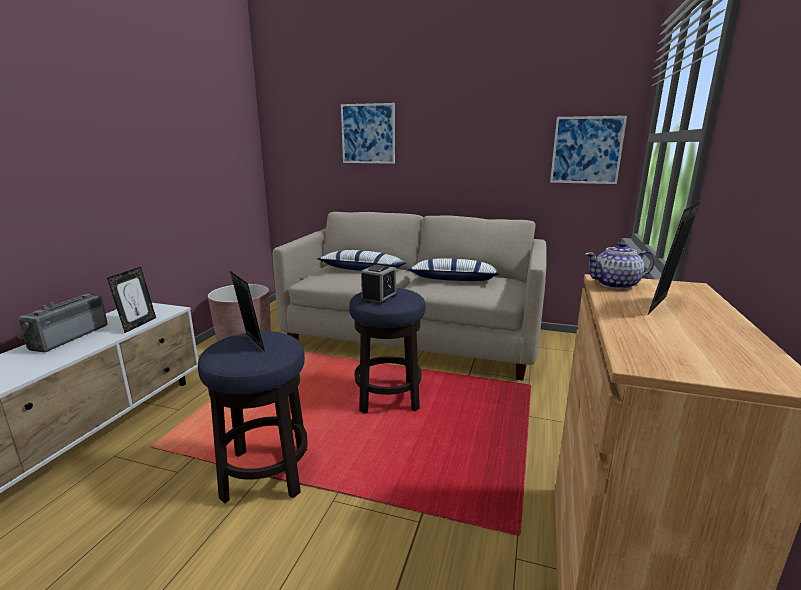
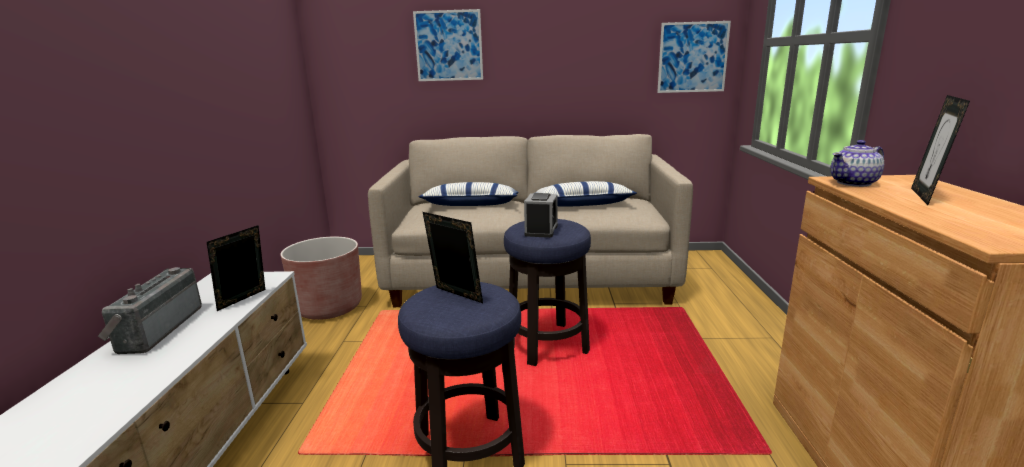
camera: 15 degrees left, 0 degrees up
(138, 324) = (245, 300): picture frame -> picture frame turned 150 degrees counterclockwise

